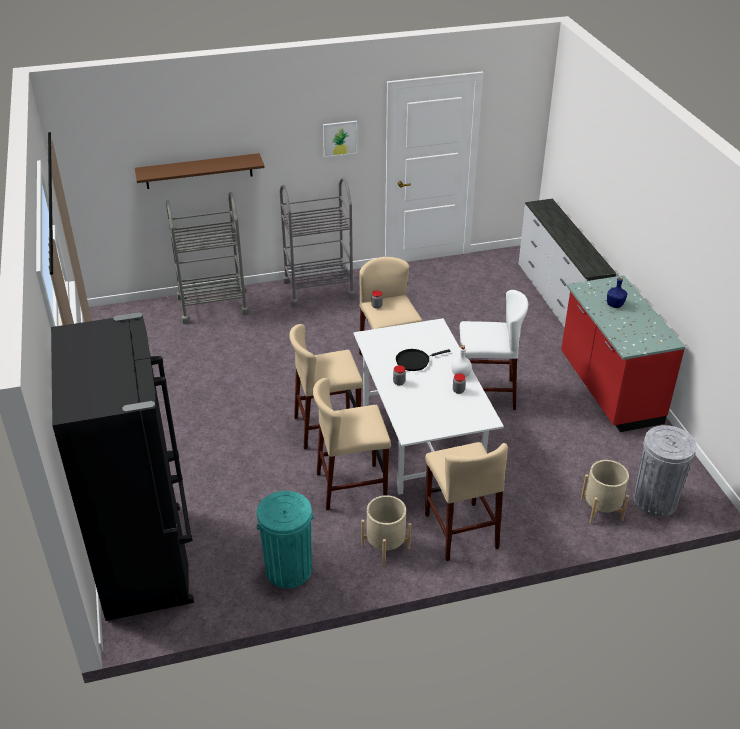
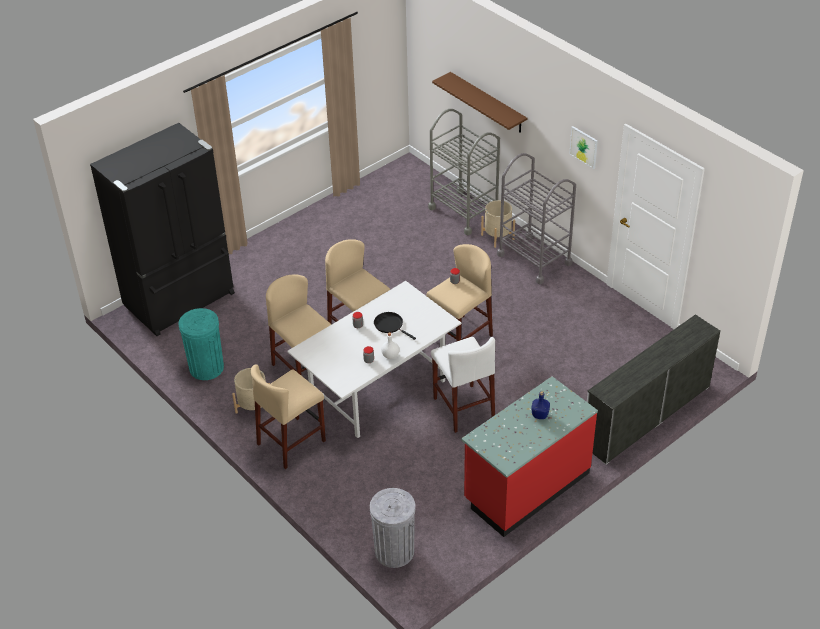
camera: 65 degrees right, 5 degrees up
(601, 509) = (363, 519): beige planter -> beige planter (497, 237)

